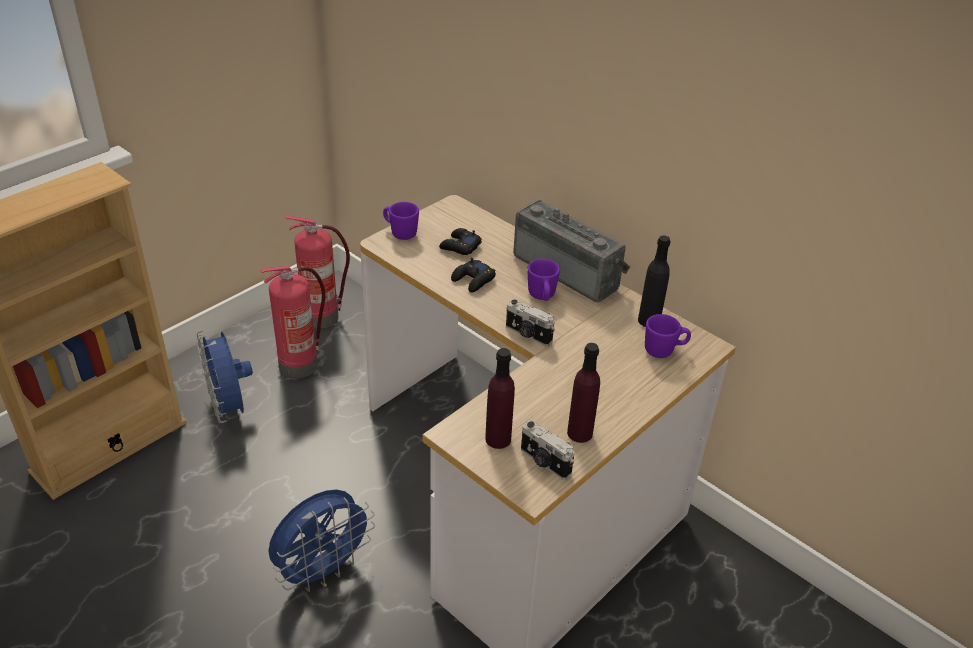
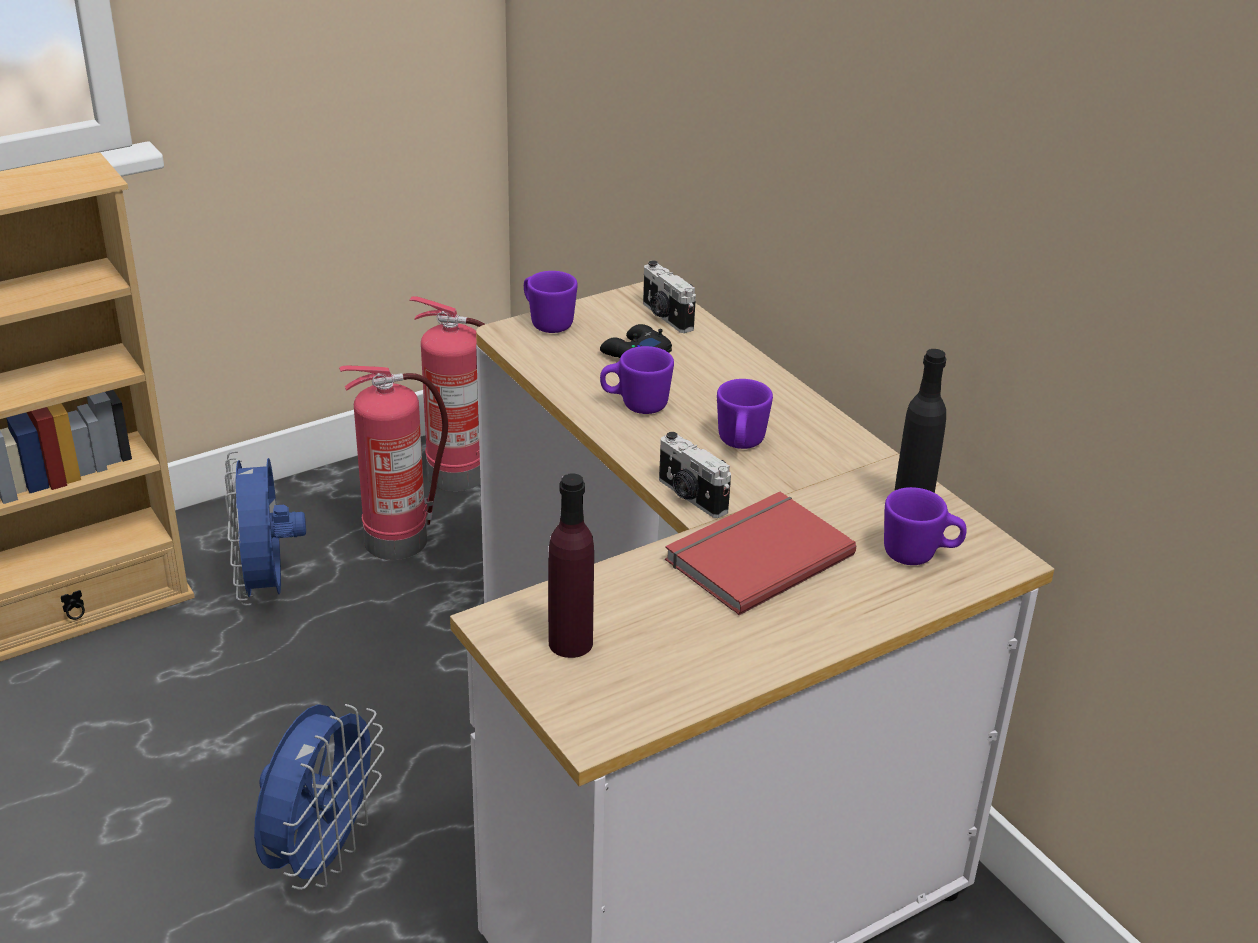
camera: 15 degrees right, 5 degrees down
(323, 570) = (322, 855): blue fan -> blue fan turned 45 degrees counterclockwise
(473, 280) = (635, 405): black game controller -> purple mug
(544, 462) = (633, 691): camera -> camera (665, 317)
(569, 270) = (804, 412): radio -> none
(577, 366) = (755, 555): none -> red book
(579, 433) = (714, 656): purple bottle -> none

